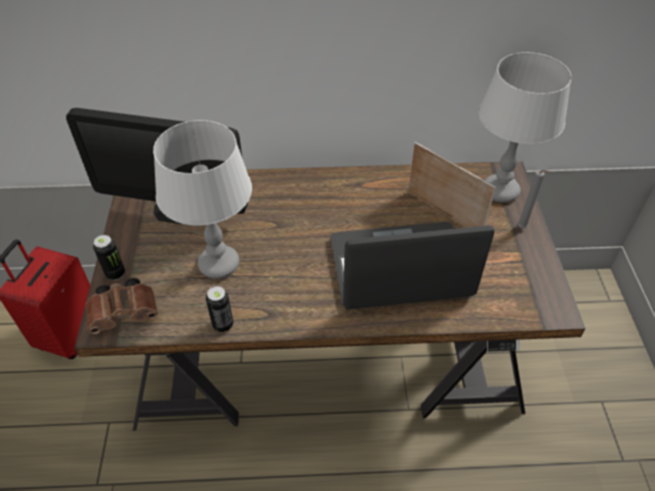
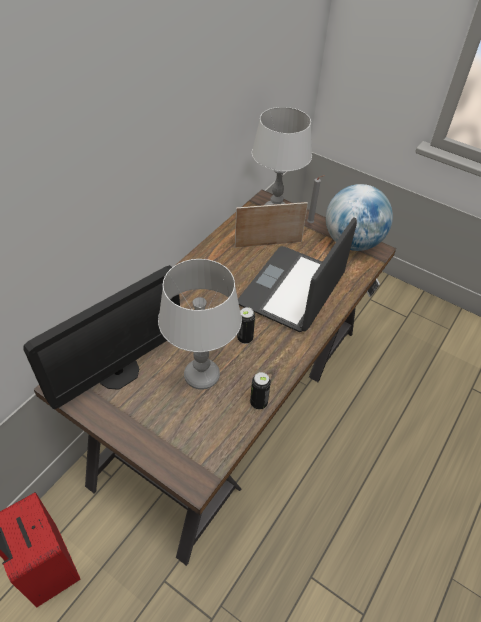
camera: 55 degrees left, 0 degrees up
(115, 273) = (148, 445): can -> can (245, 338)
(126, 313) = (195, 457): brown binoculars -> none
(538, 281) = (352, 242): none -> globe

